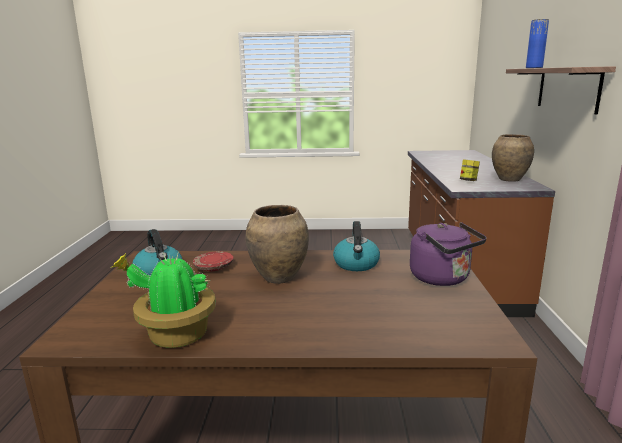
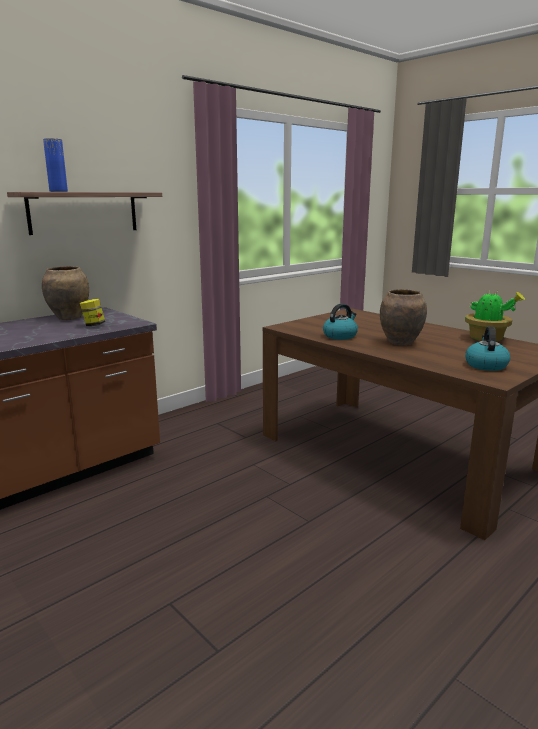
camera: 135 degrees left, 0 degrees up
(213, 267) = (438, 358): red plate -> none
(443, 278) = (314, 322): purple kettle -> none

